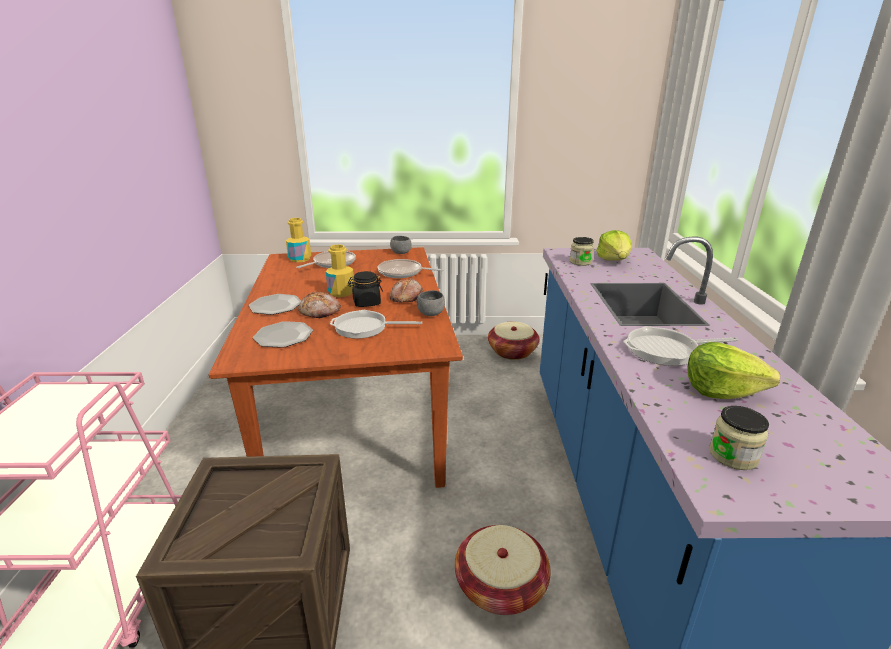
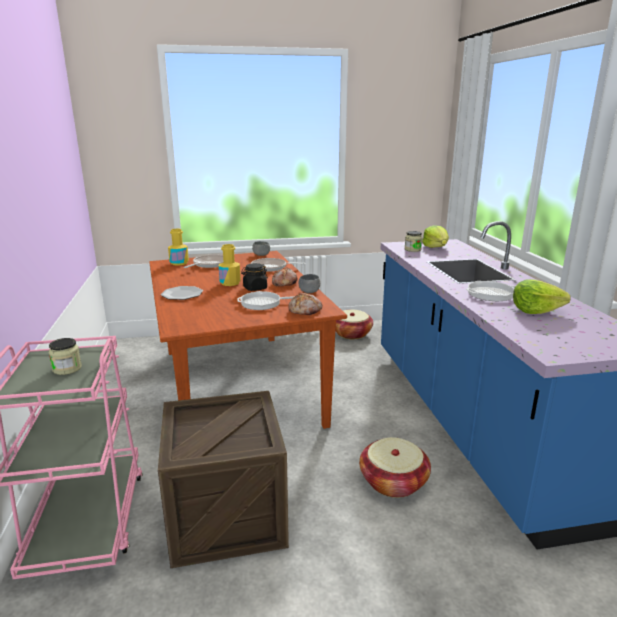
camera: 10 degrees left, 5 degrees down
(283, 336) = (203, 312): plate -> none
(320, 312) = (222, 296): bread -> bread (305, 310)
(733, 456) = (553, 338): jar -> jar (67, 368)

